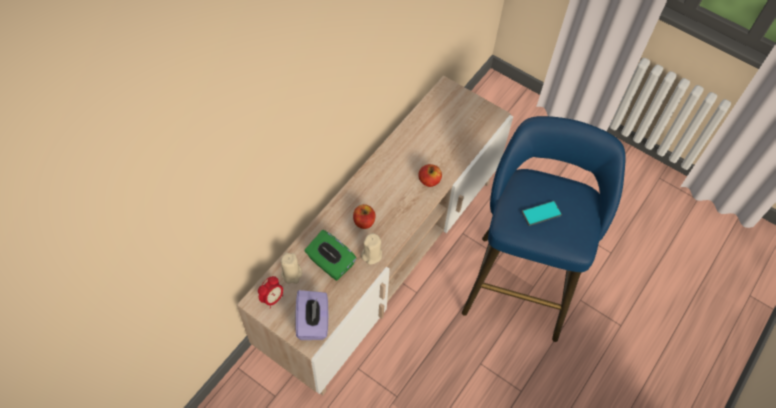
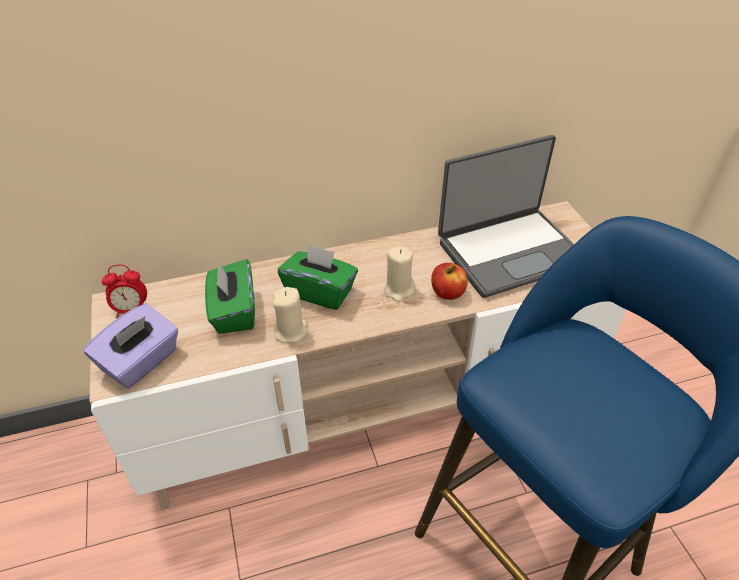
camera: 40 degrees right, 15 degrees down
(291, 274) = (180, 298): beige candle -> beige candle (398, 290)
(364, 221) = (320, 292): apple -> green tissue box
(439, 133) = (509, 251): none -> laptop
(541, 213) = (568, 392): phone -> none

